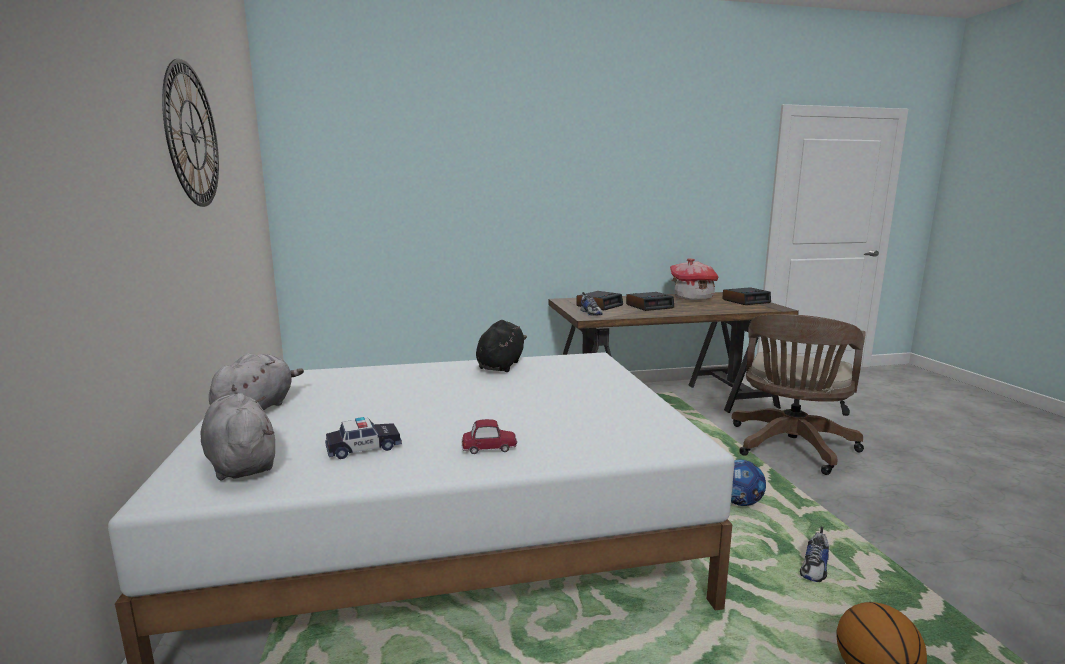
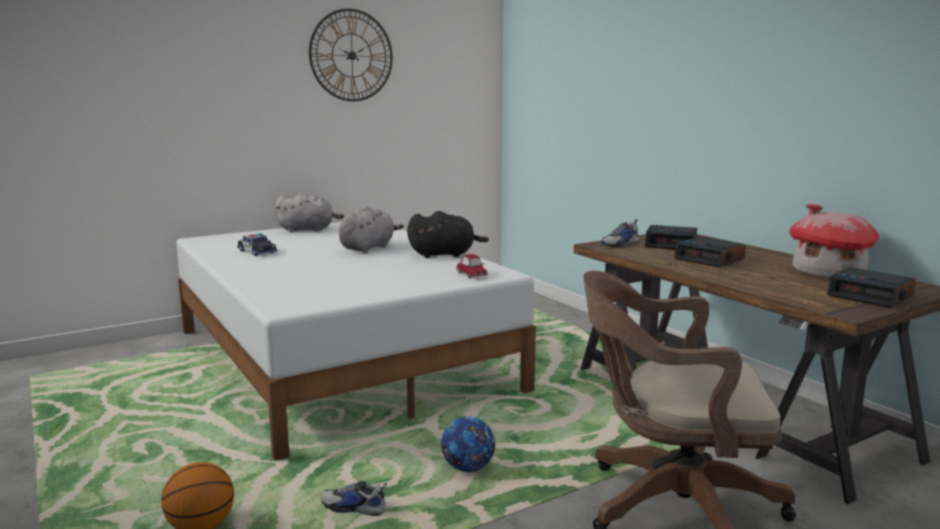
camera: 70 degrees right, 0 degrees up
(241, 463) = (232, 240): grey plush toy -> grey plush toy (368, 248)
(489, 447) = (263, 270): toy car -> toy car (472, 274)

